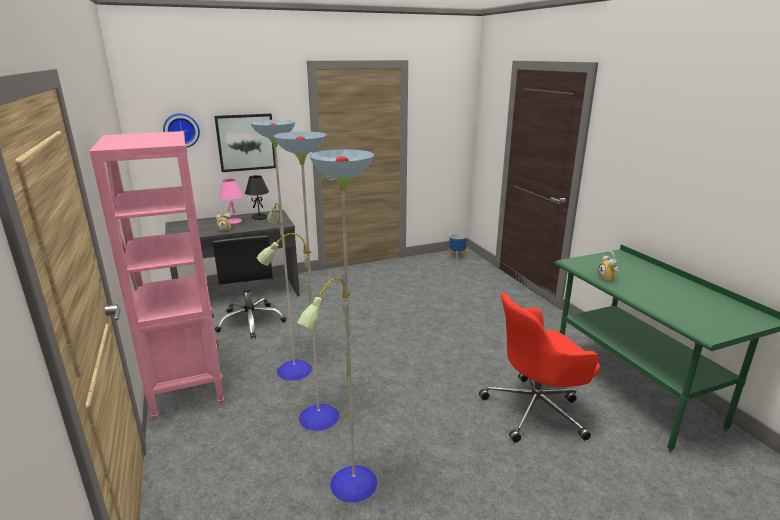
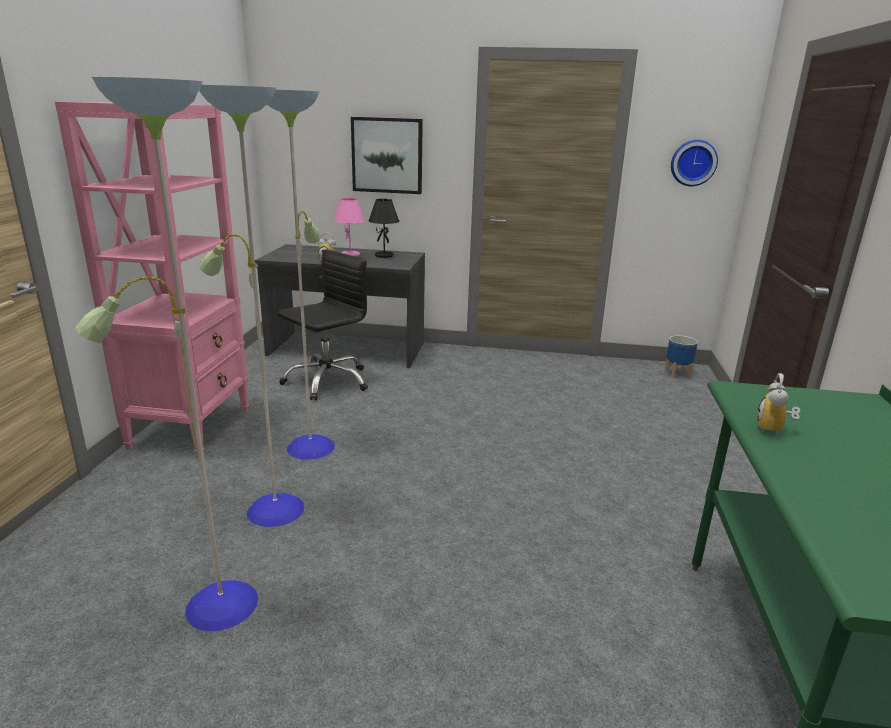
camera: 30 degrees right, 0 degrees up
(181, 130) = (313, 132): wall clock -> wall clock (693, 163)
(251, 321) = (327, 381): black office chair -> black office chair turned 150 degrees counterclockwise
(536, 410) = (575, 626): red office chair -> none

